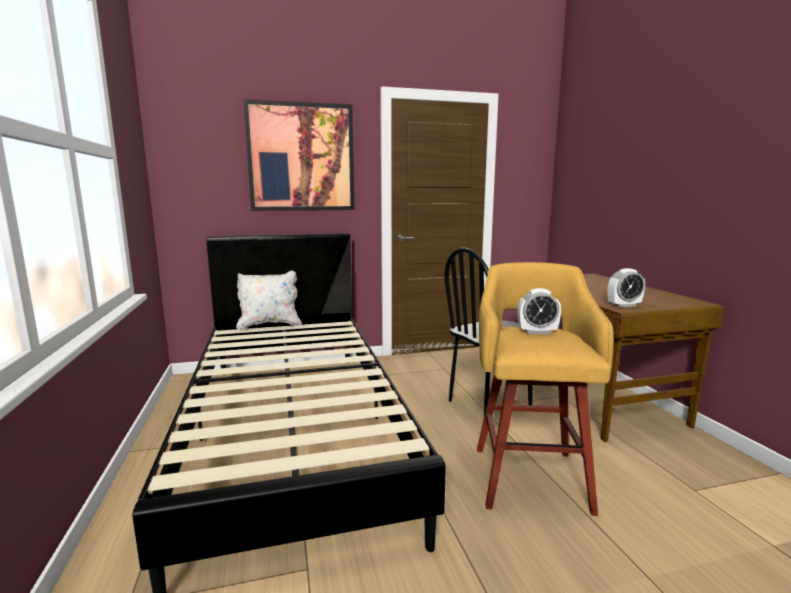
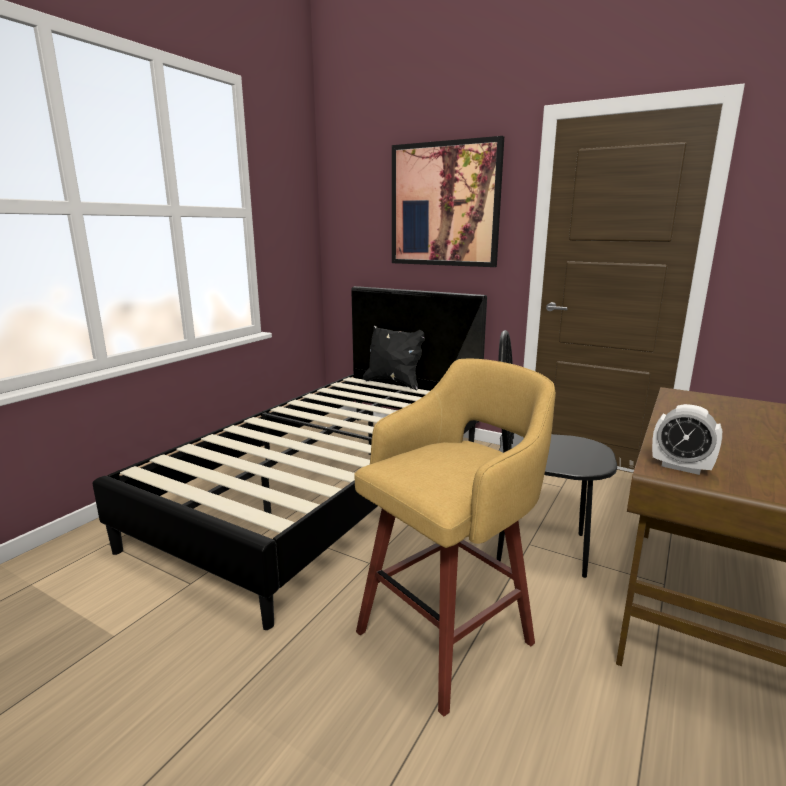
camera: 45 degrees right, 5 degrees up
(269, 325) = (394, 383): white pillow -> black pillow
(537, 332) = (457, 456): alarm clock -> none

